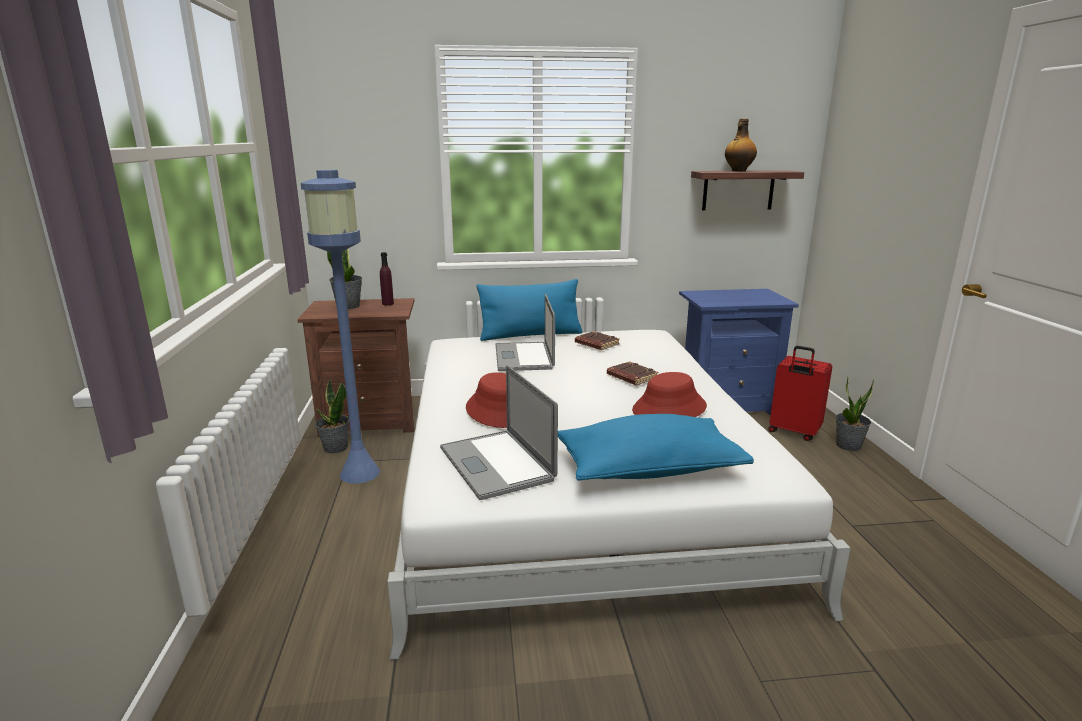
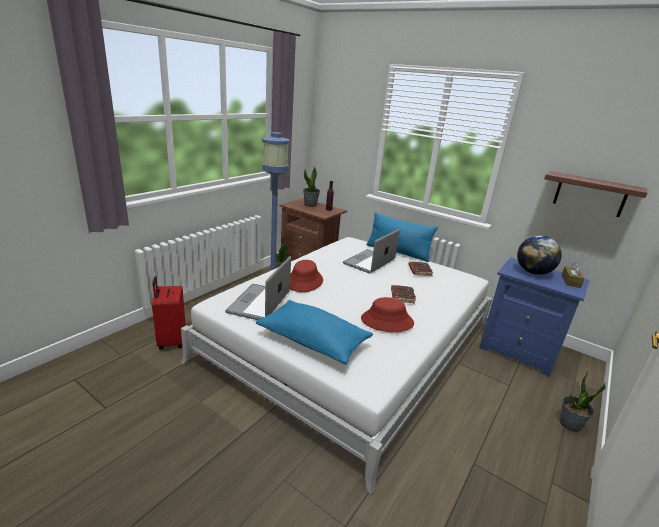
camera: 40 degrees right, 5 degrees up
(724, 297) = (533, 272): none -> globe
(738, 171) = (587, 179): bottle -> none
(761, 294) = (570, 281): none -> brown tissue box
(793, 432) = (539, 392): red suitcase -> red suitcase (171, 341)

